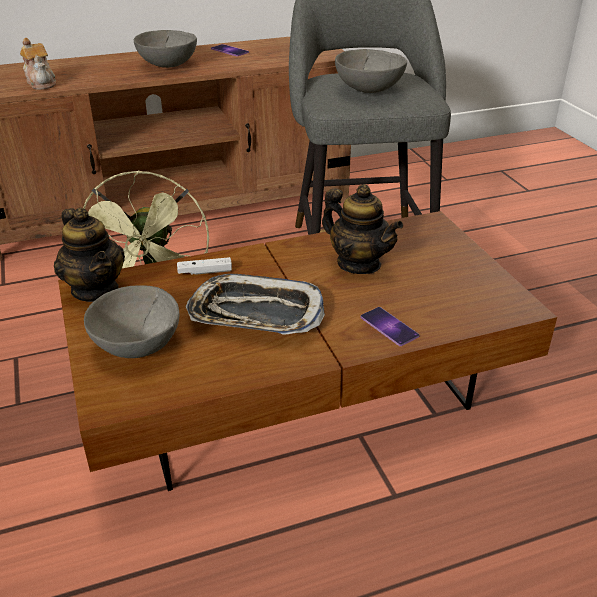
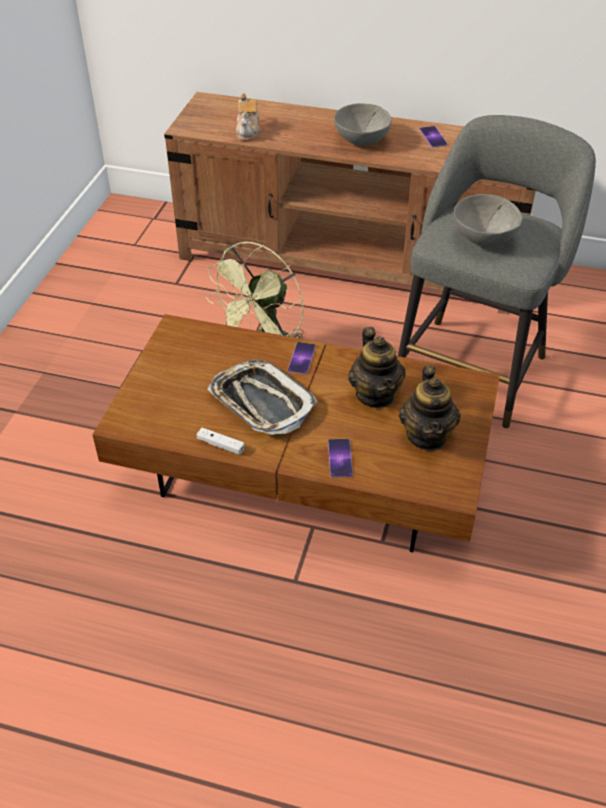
camera: 35 degrees right, 10 degrees up
(96, 290) = (180, 333): teapot -> teapot (427, 436)
(137, 344) = (169, 389): grey bowl -> none
(205, 272) = (260, 351): white game controller -> white game controller (220, 445)
(254, 262) = (302, 358): none -> phone

